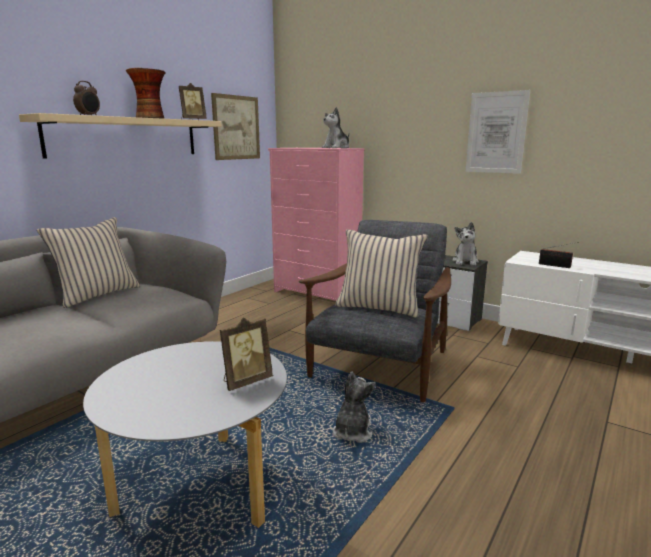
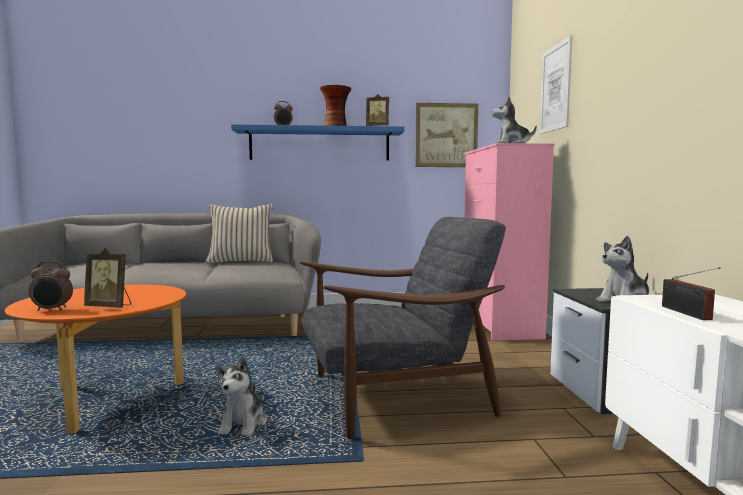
camera: 50 degrees right, 10 degrees down
(126, 137) = (320, 144): beige shelf -> blue shelf
(200, 488) = (109, 399): grey coffee table -> orange coffee table
(208, 410) = (52, 310): none -> alarm clock
(352, 432) = (243, 424): plush toy -> plush toy turned 120 degrees clockwise
(379, 307) = (374, 311): beige pillow -> none
(496, 133) = (685, 90): picture -> picture (555, 88)

